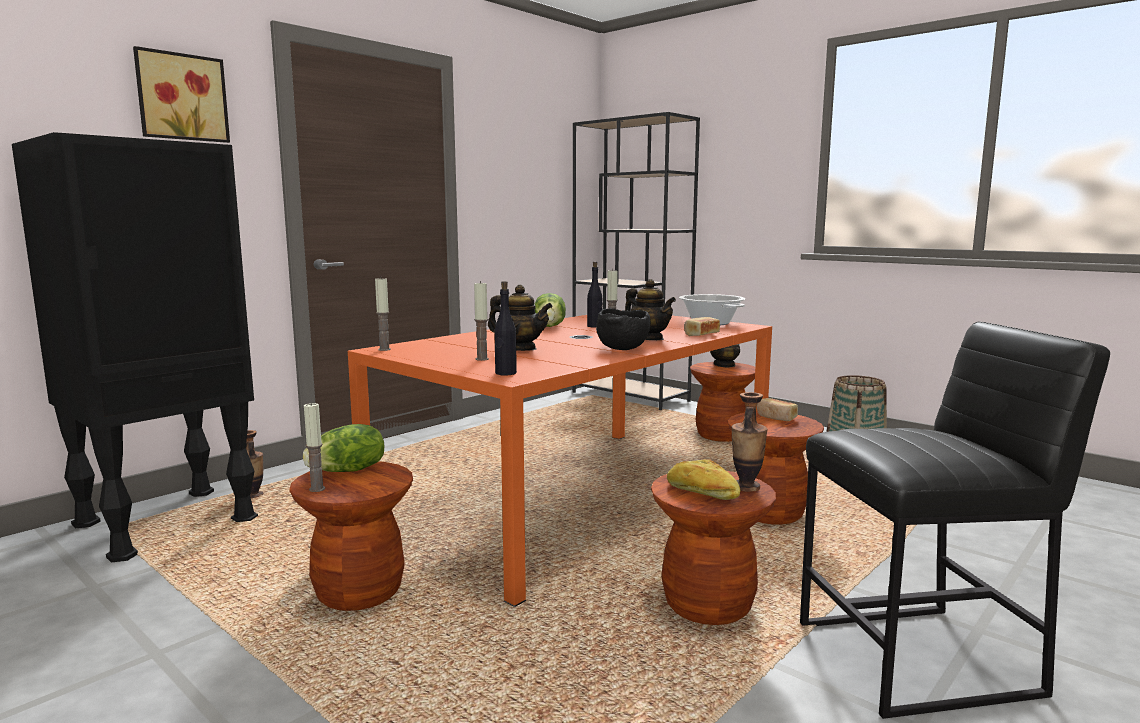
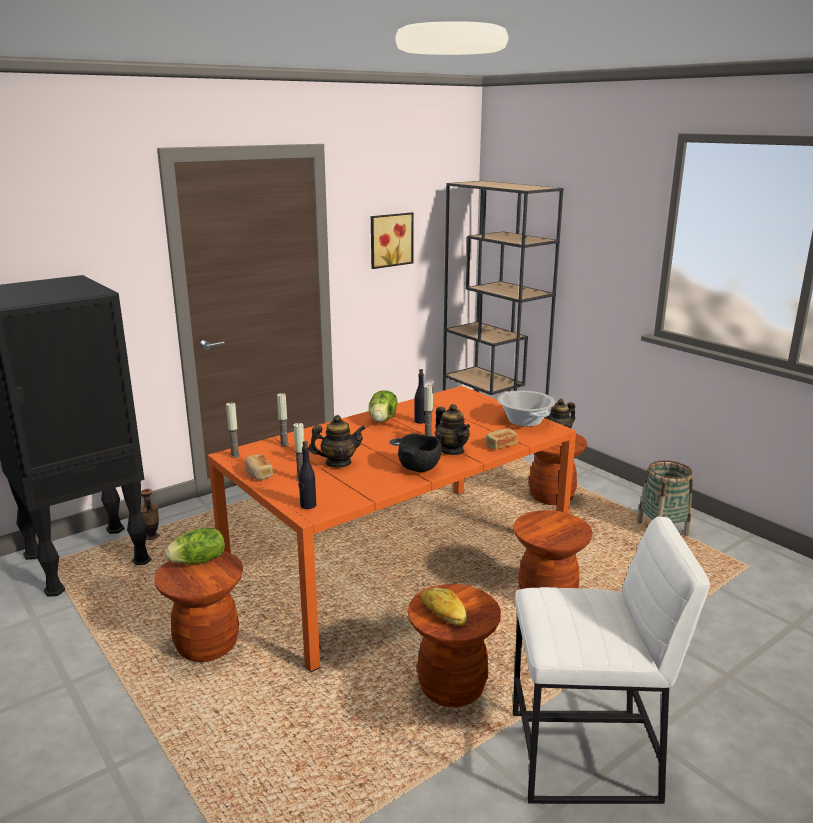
camera: 10 degrees right, 10 degrees up
(181, 97) = (86, 228): picture -> picture (390, 240)
(317, 489) = (172, 580): candle -> candle (284, 444)
(520, 349) = (338, 463): teapot -> teapot turned 45 degrees counterclockwise
(746, 487) = (480, 610): vase -> none
(776, 417) = (557, 521): bread -> bread (258, 474)
(919, 657) = (586, 756): black chair -> white chair

